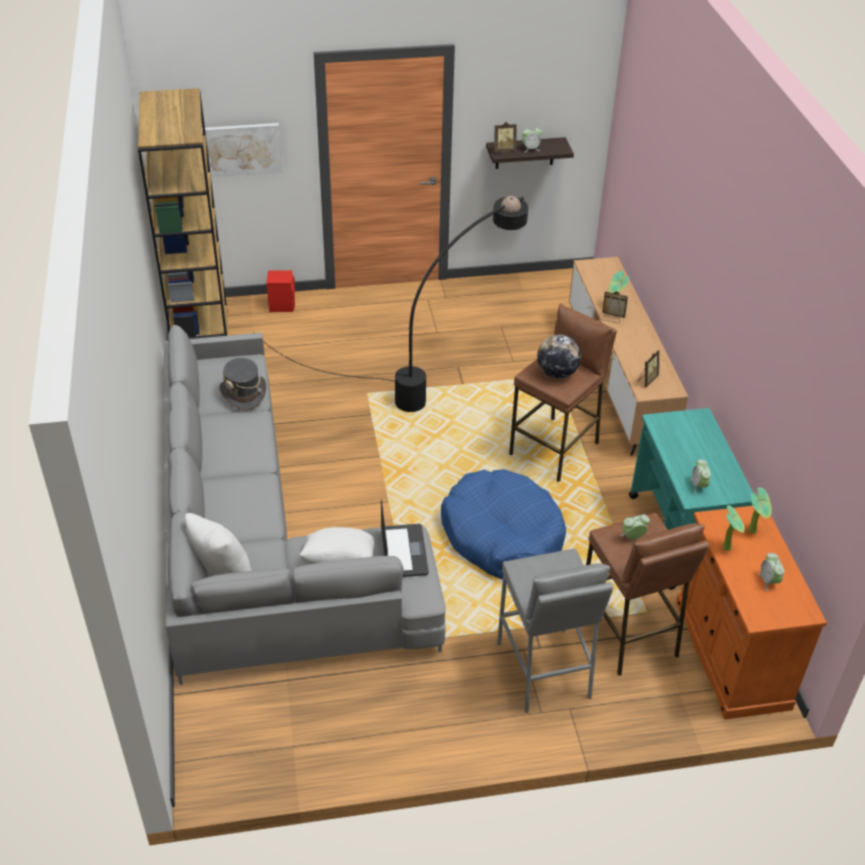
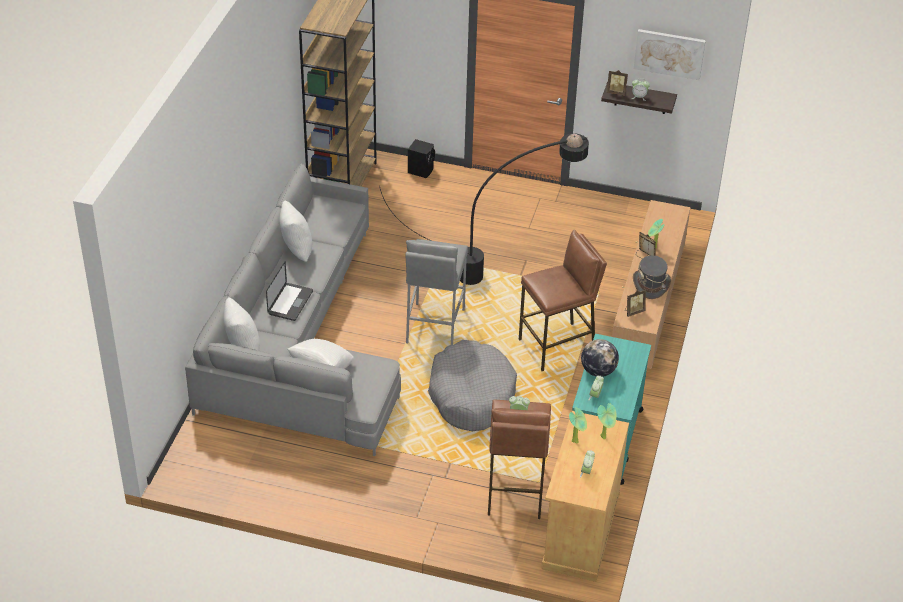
camera: 25 degrees right, 0 degrees up
(215, 431) = (296, 251): none -> white pillow
(241, 149) = (406, 39): picture -> picture (669, 53)
(243, 393) = (332, 230): grey hat -> grey hat (651, 284)
(282, 305) = (421, 170): red speaker -> black speaker
(404, 552) = (371, 375): laptop -> laptop (290, 302)
(502, 536) = (471, 395): blue dog bed -> grey dog bed
(543, 670) = (437, 492): grey stool -> grey stool (434, 326)
(557, 373) = (553, 283): globe -> globe (598, 371)
(731, 654) = (580, 531): orange cabinet -> beige cabinet

